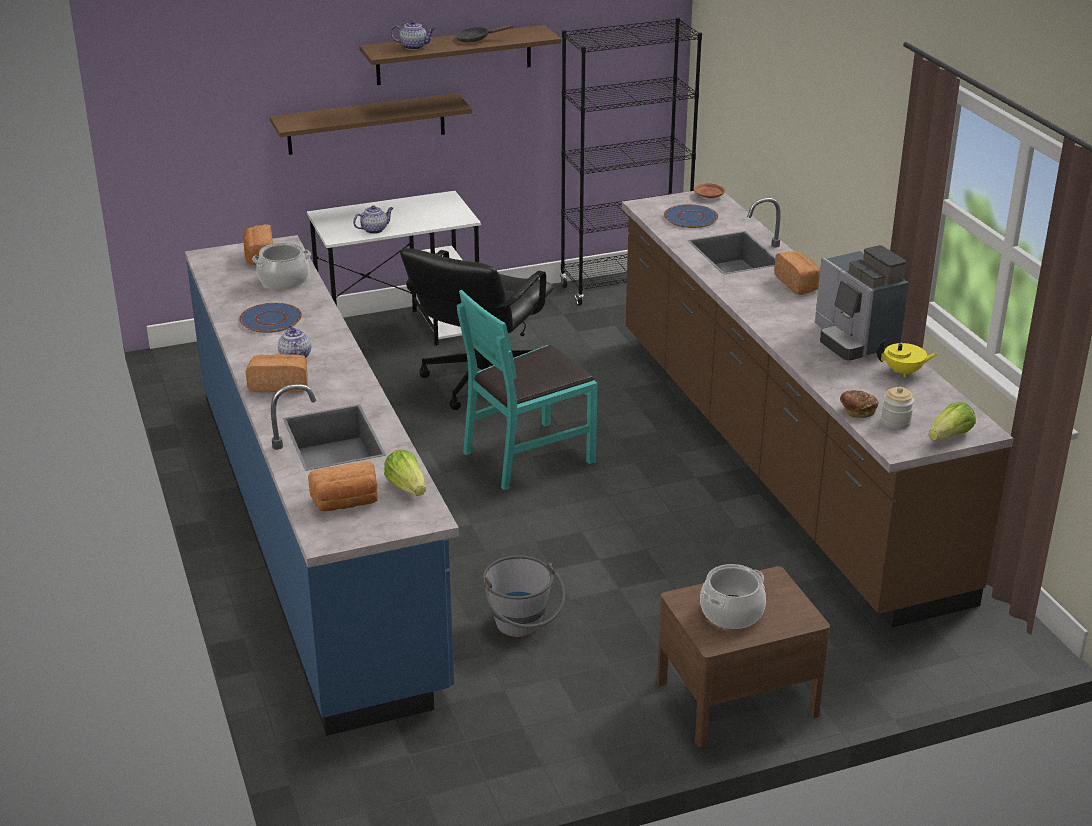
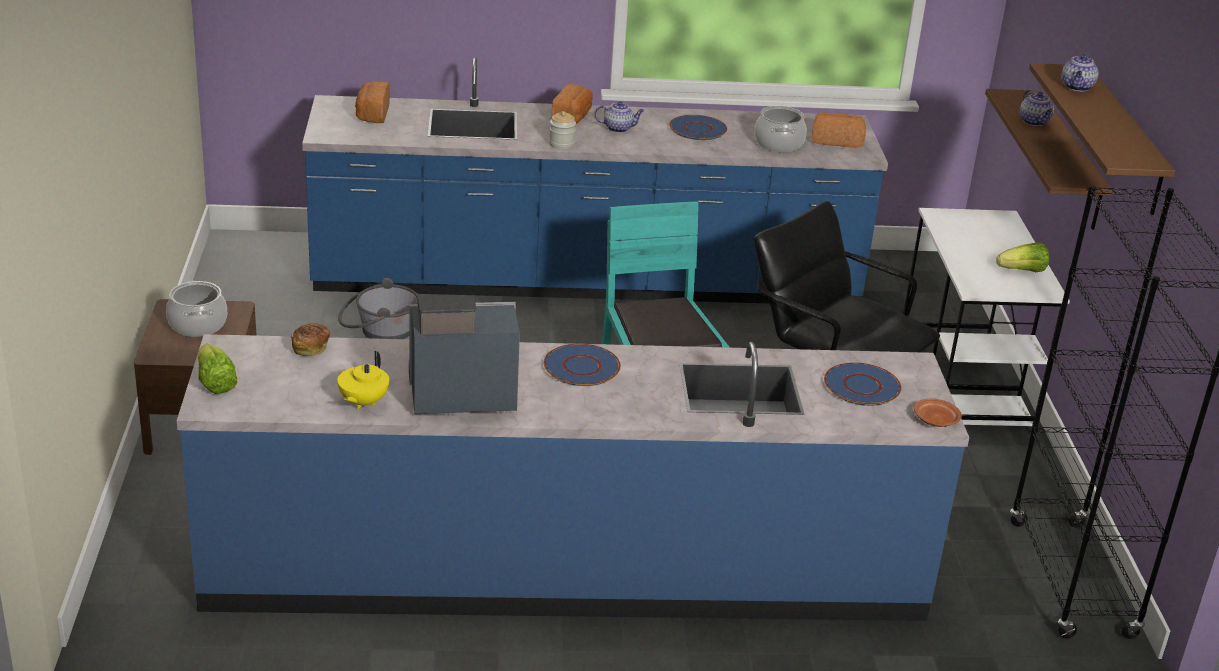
camera: 105 degrees right, 0 degrees up
(374, 230) = (953, 236): teapot -> teapot (1035, 122)
(407, 487) = (373, 135): lettuce -> lettuce (1022, 271)
(476, 39) = (1104, 121): black frying pan -> none
(766, 305) = (581, 367): none -> blue plate
(776, 457) = (566, 569): brown counter -> blue counter
(798, 284) = (624, 405): bread -> none
(895, 422) = (270, 361): jar -> jar (561, 144)

